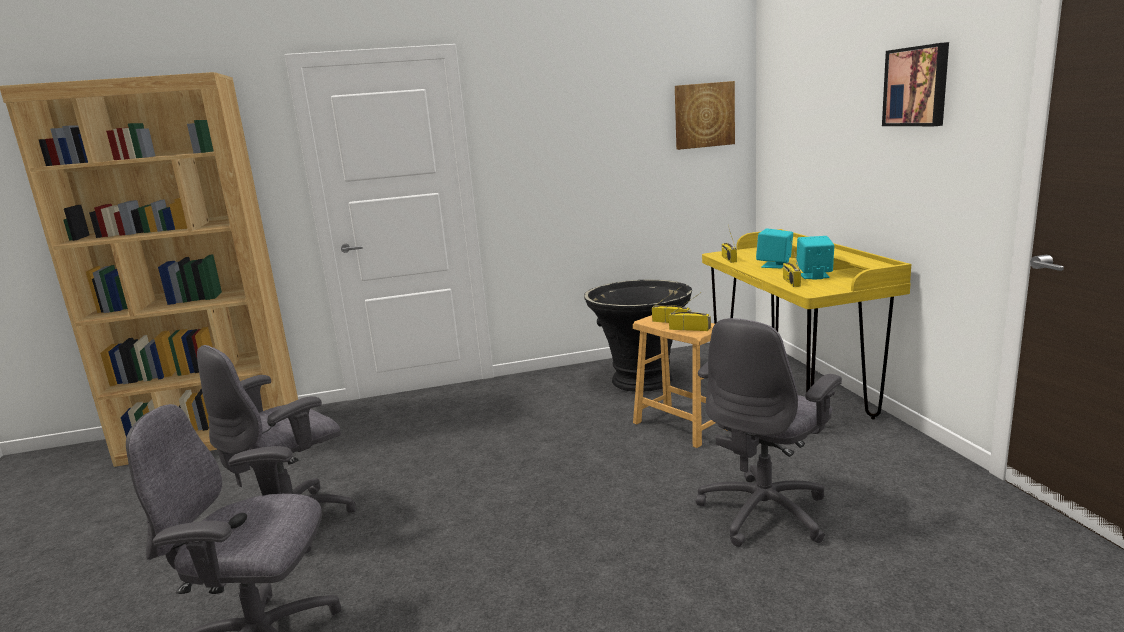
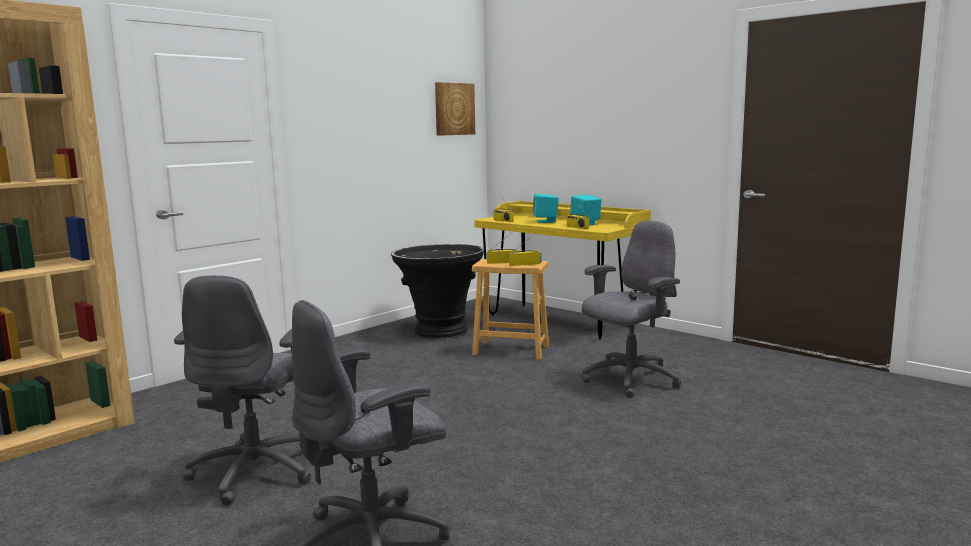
camera: 35 degrees left, 5 degrees down
(765, 512) = (629, 380): grey office chair -> grey office chair turned 135 degrees counterclockwise
(917, 86) = (646, 89): picture -> none

